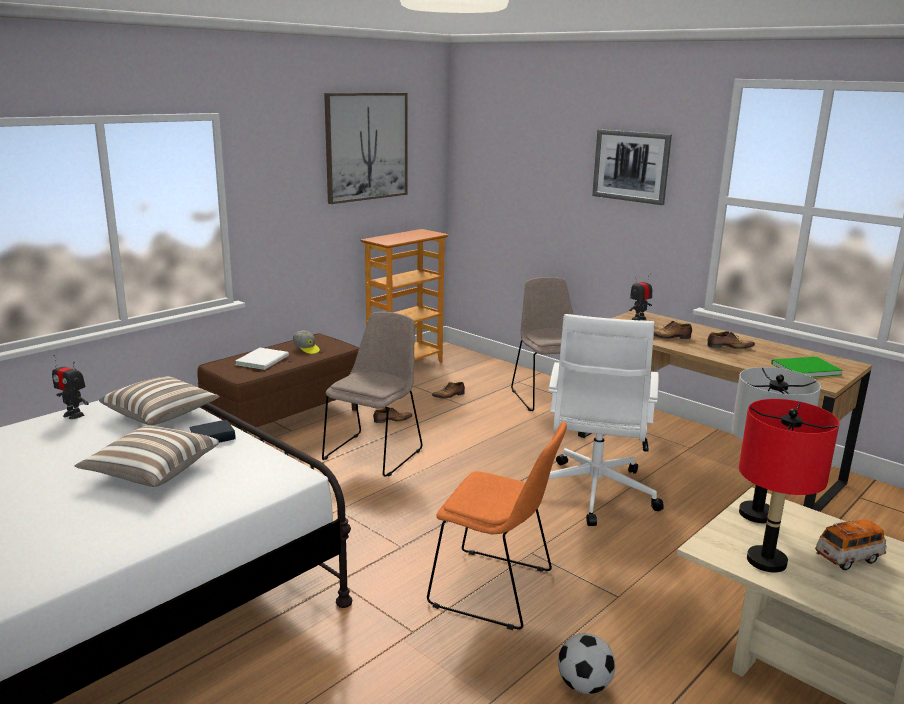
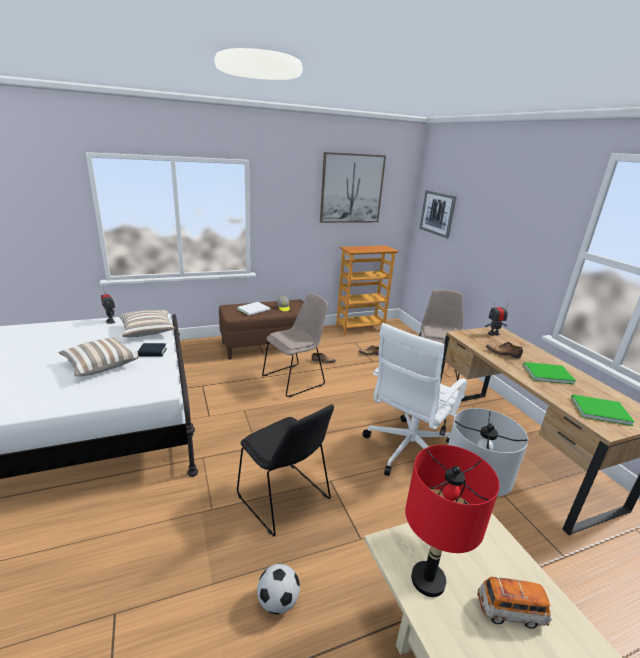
camera: 25 degrees right, 5 degrees up
(496, 589) = (285, 499): orange chair -> black chair
(631, 166) = (520, 219): picture -> picture (437, 213)
(728, 347) = (546, 373): shoe -> green book

